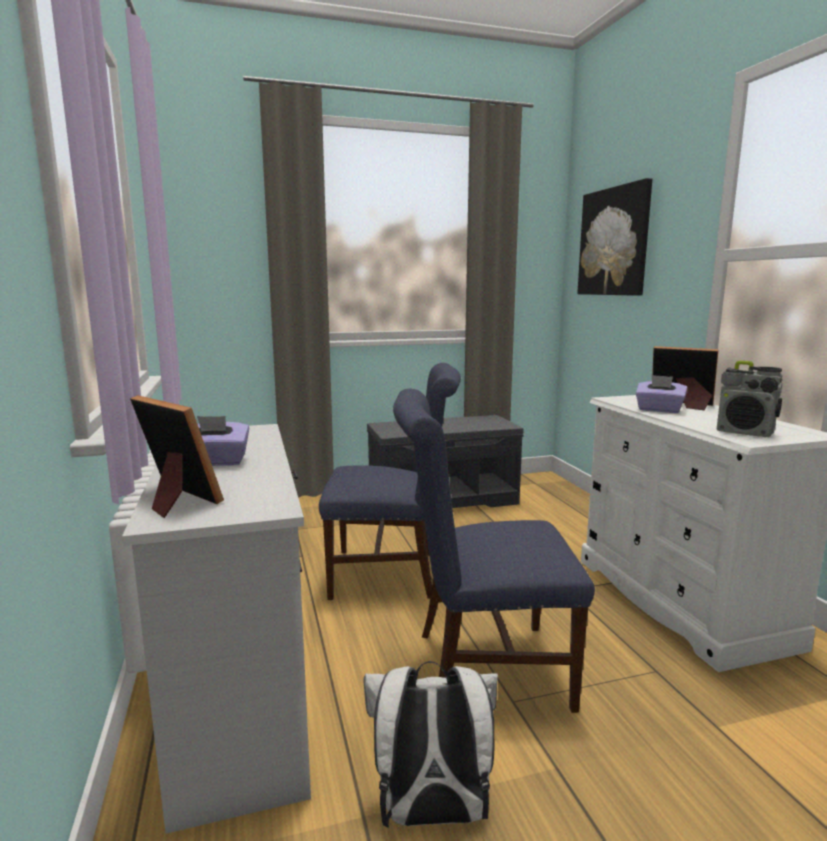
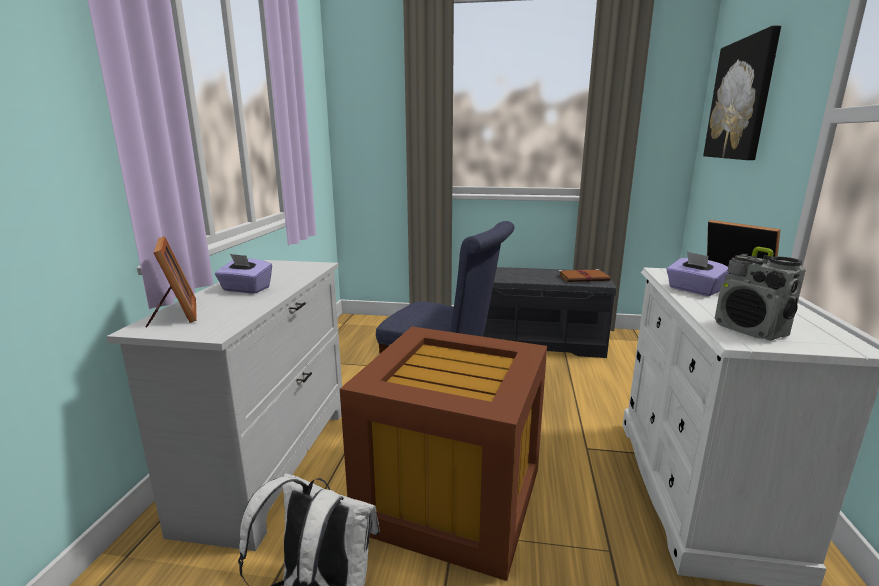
camera: 25 degrees right, 5 degrees up
(480, 668) = (450, 495): blue chair -> brown storage box
(486, 423) = (584, 278): none -> brown book

